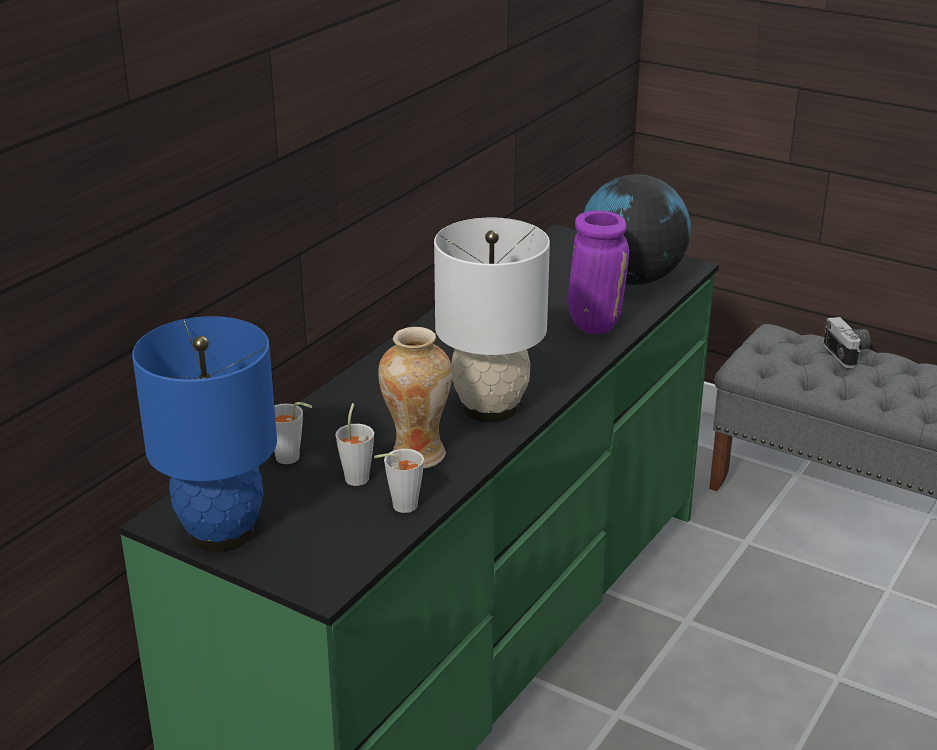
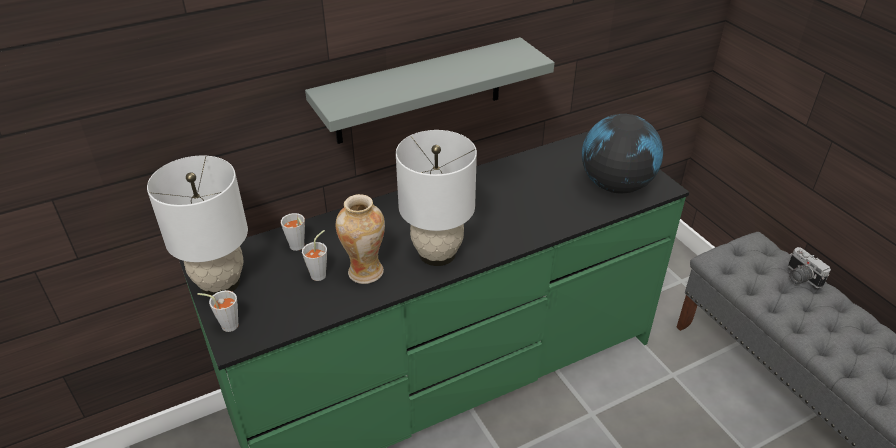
camera: 30 degrees right, 10 degrees up
(221, 531) = (220, 282): blue table lamp -> white table lamp
(373, 196) = (419, 91): none -> grey shelf
(399, 507) = (322, 305): grey cup -> grey cup (226, 325)
(593, 324) = (558, 212): purple vase -> none
(849, 354) = (799, 277): camera -> camera turned 135 degrees clockwise

